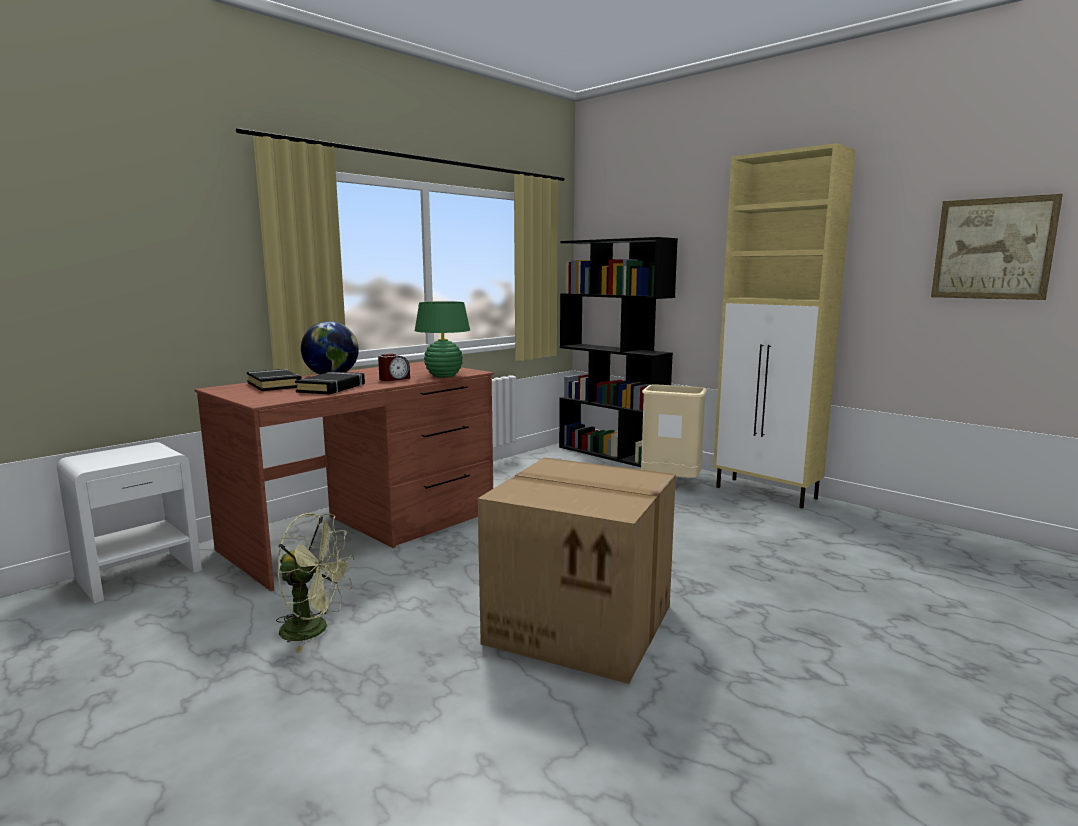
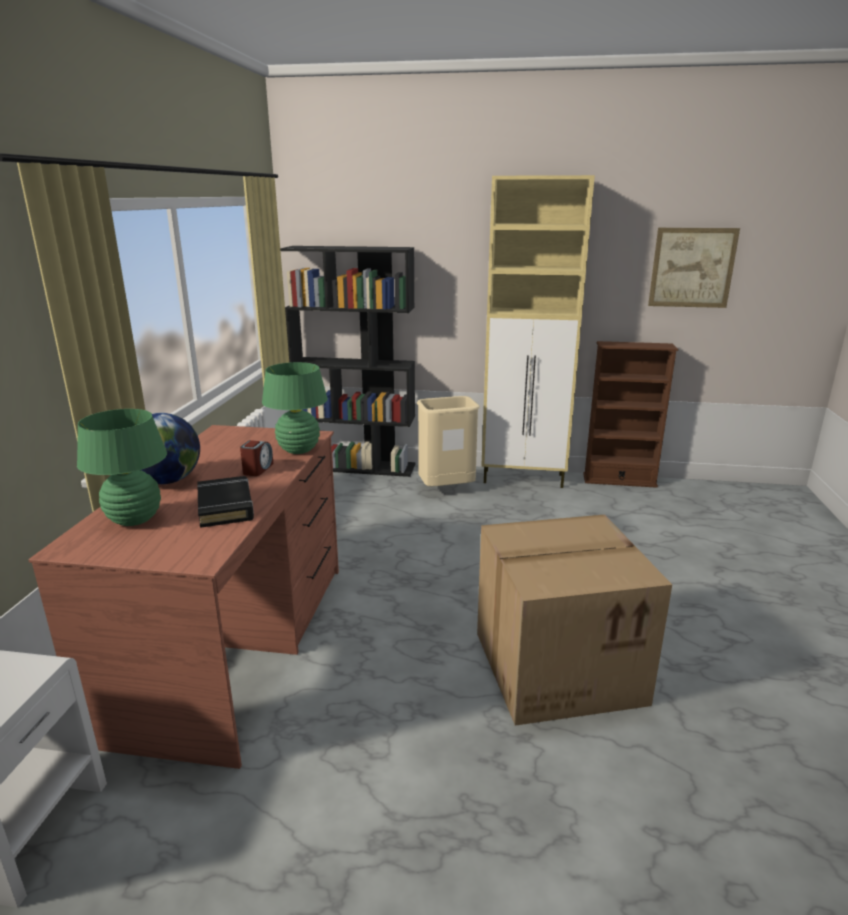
camera: 35 degrees left, 10 degrees up
(275, 385) = (134, 519): black book -> green table lamp
(314, 630) = (354, 789): green fan -> none
(887, 517) = (619, 480): none -> brown bookcase

